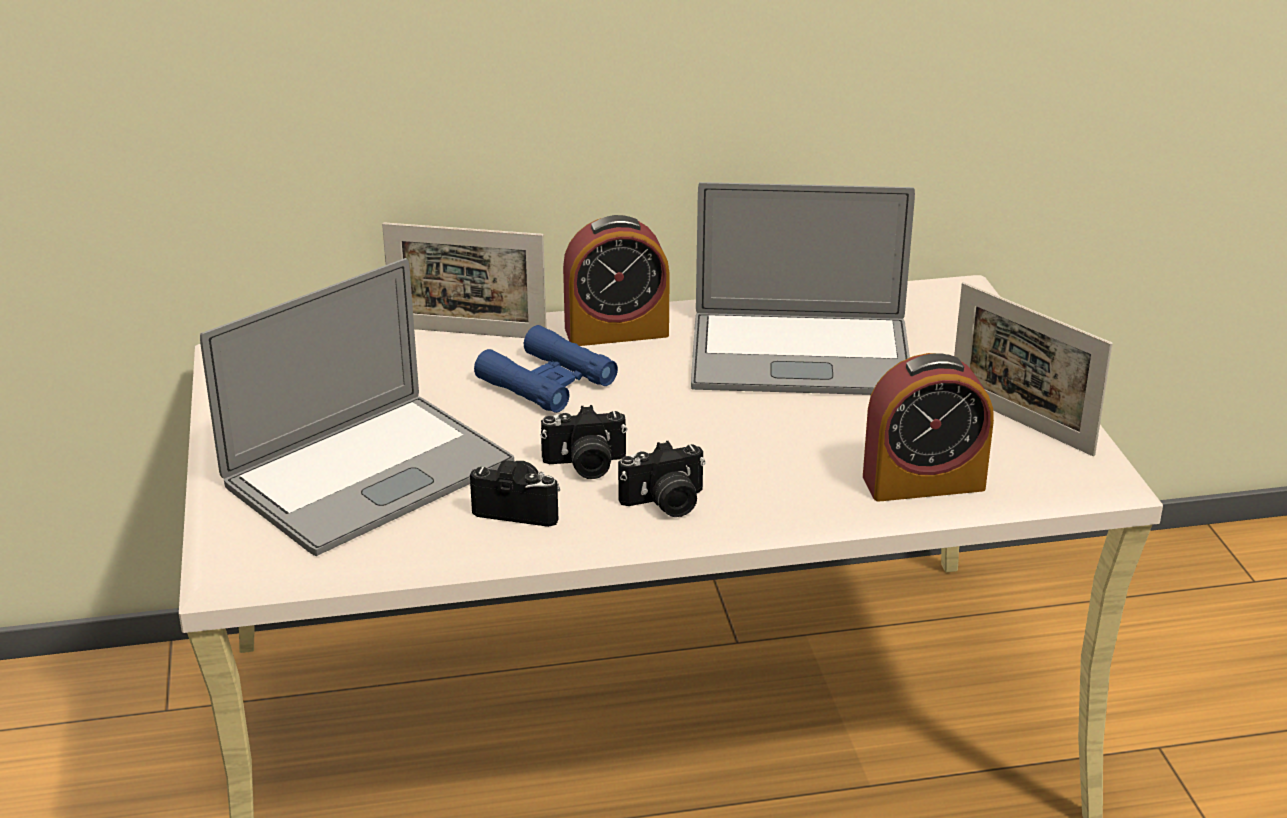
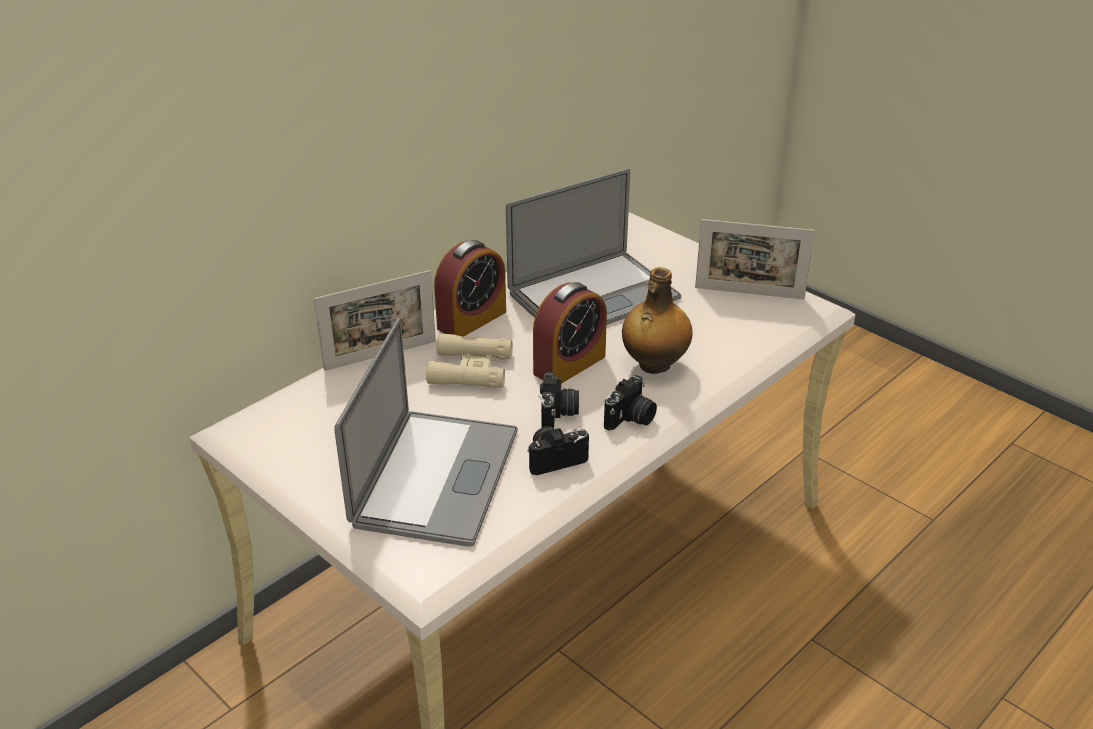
camera: 35 degrees left, 5 degrees up
(547, 382) = (470, 369): blue binoculars -> beige binoculars
(585, 465) = (558, 414): camera -> camera turned 45 degrees counterclockwise
(773, 457) = (653, 365): none -> bottle
(923, 482) = (744, 348): alarm clock -> alarm clock (569, 365)

